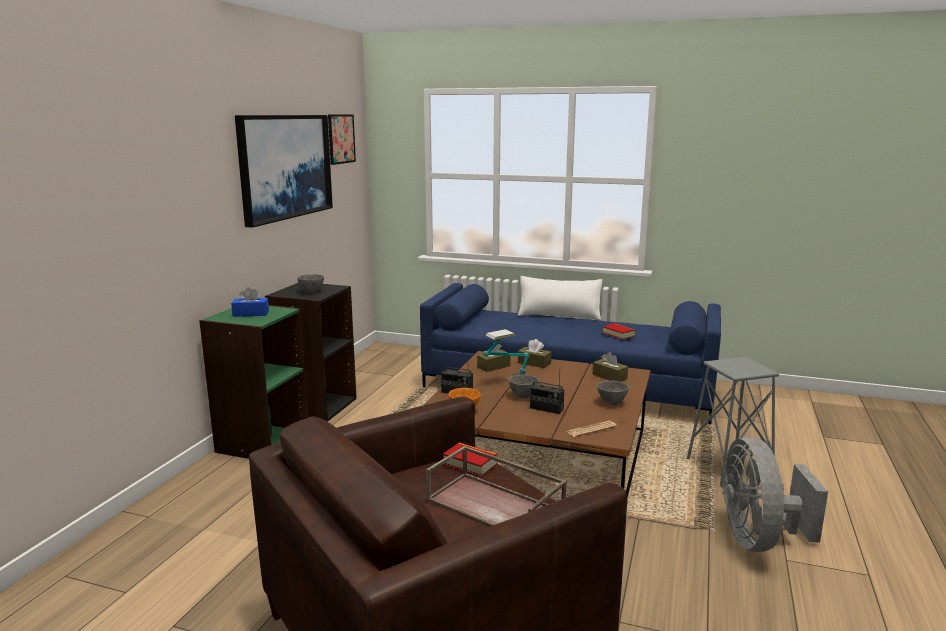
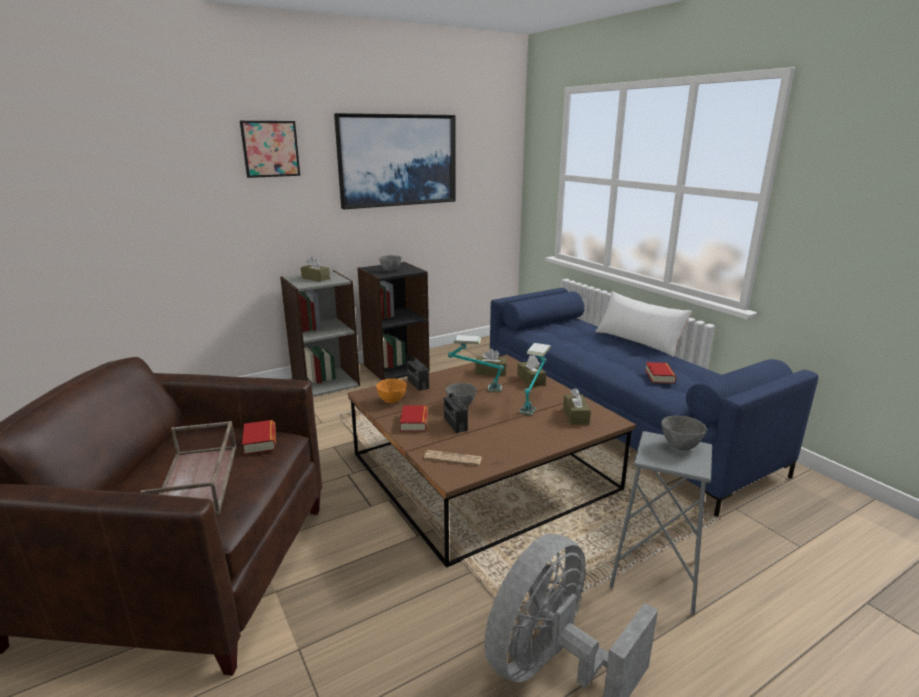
camera: 40 degrees right, 5 degrees up
(251, 313) = (315, 278): blue tissue box -> brown tissue box
(262, 442) = (325, 382): green bookcase -> grey bookcase
(341, 139) = (481, 138): picture -> picture (270, 149)
(515, 418) = (414, 422): none -> book
(567, 377) = (533, 402): none -> table lamp
(612, 403) = (524, 442): grey bowl -> grey bowl (680, 447)

